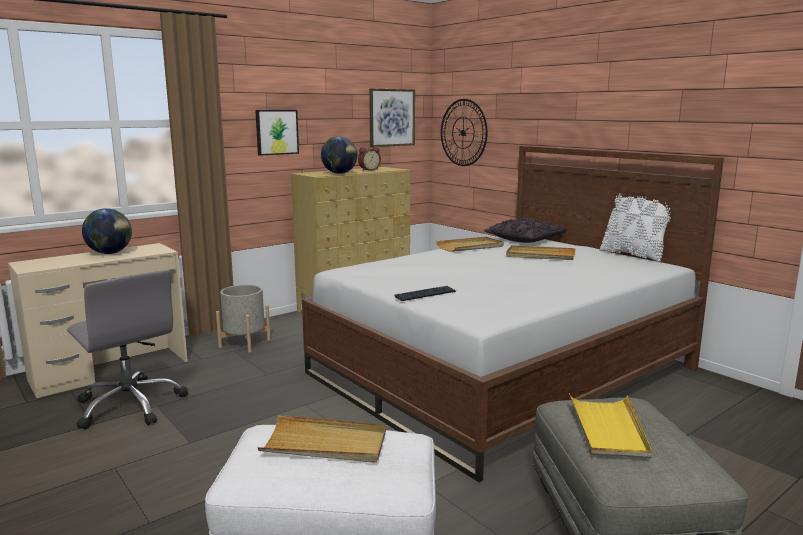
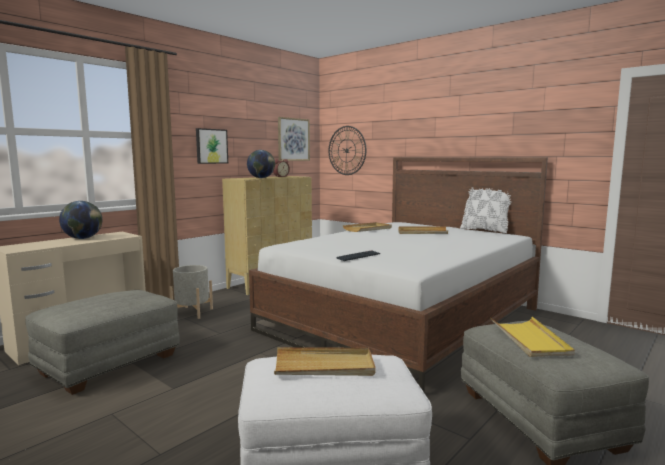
camera: 10 degrees left, 5 degrees down
(130, 405) = (109, 364): grey office chair -> grey ottoman
(525, 240) = (403, 224): black pillow -> none

